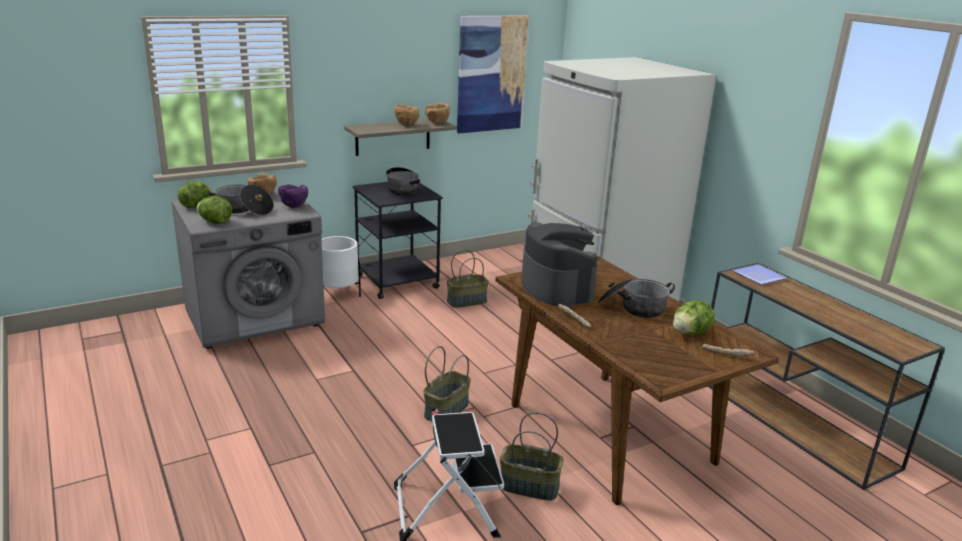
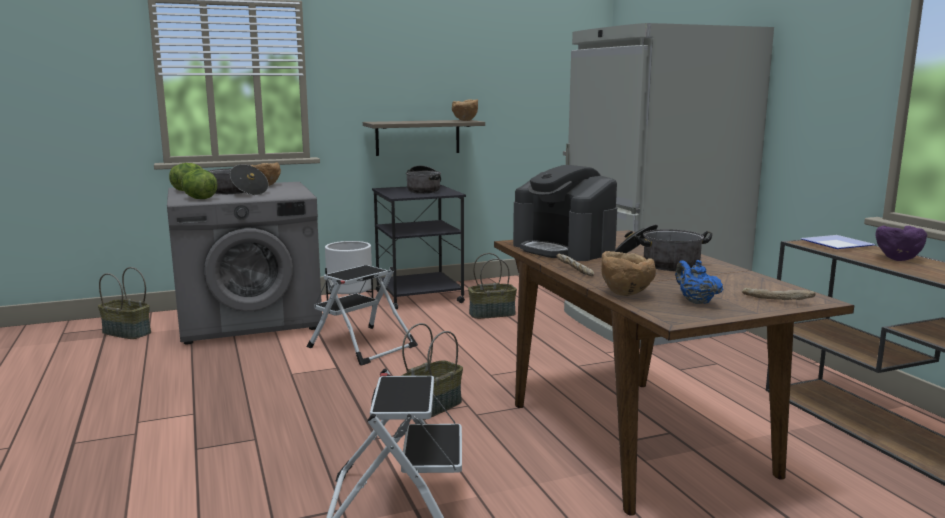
camera: 10 degrees right, 10 degrees down
(293, 206) = (292, 191): purple bowl -> purple bowl (896, 259)
(366, 343) = (362, 345): none -> step ladder
(406, 125) = (430, 121): brown bowl -> brown bowl (625, 294)
(491, 74) = (528, 74): picture -> none
(528, 487) = (511, 488): basket -> basket (126, 333)
(556, 287) = (564, 248): coffee machine -> coffee machine turned 150 degrees clockwise
(671, 359) = (695, 301): none -> blue teapot
(690, 333) = (729, 283): lettuce -> none

